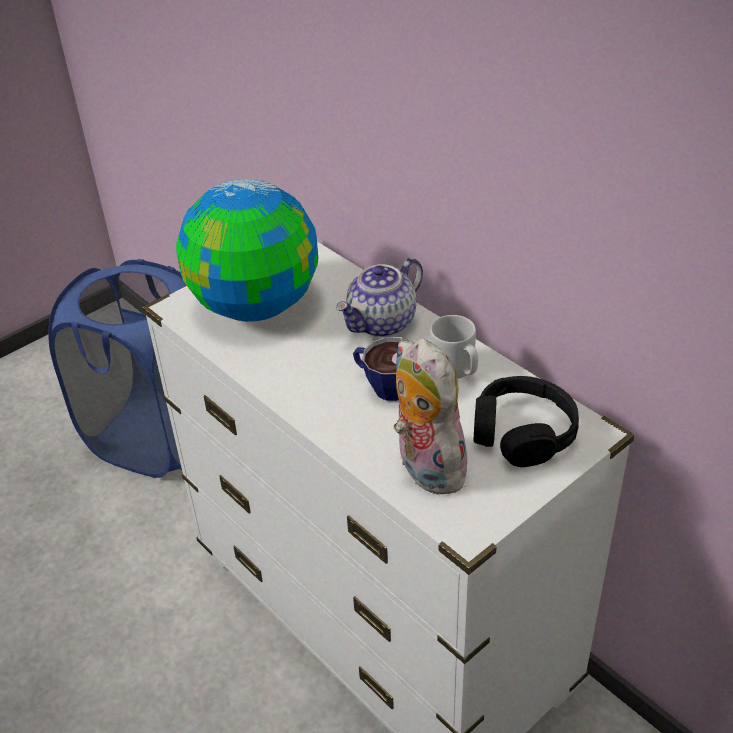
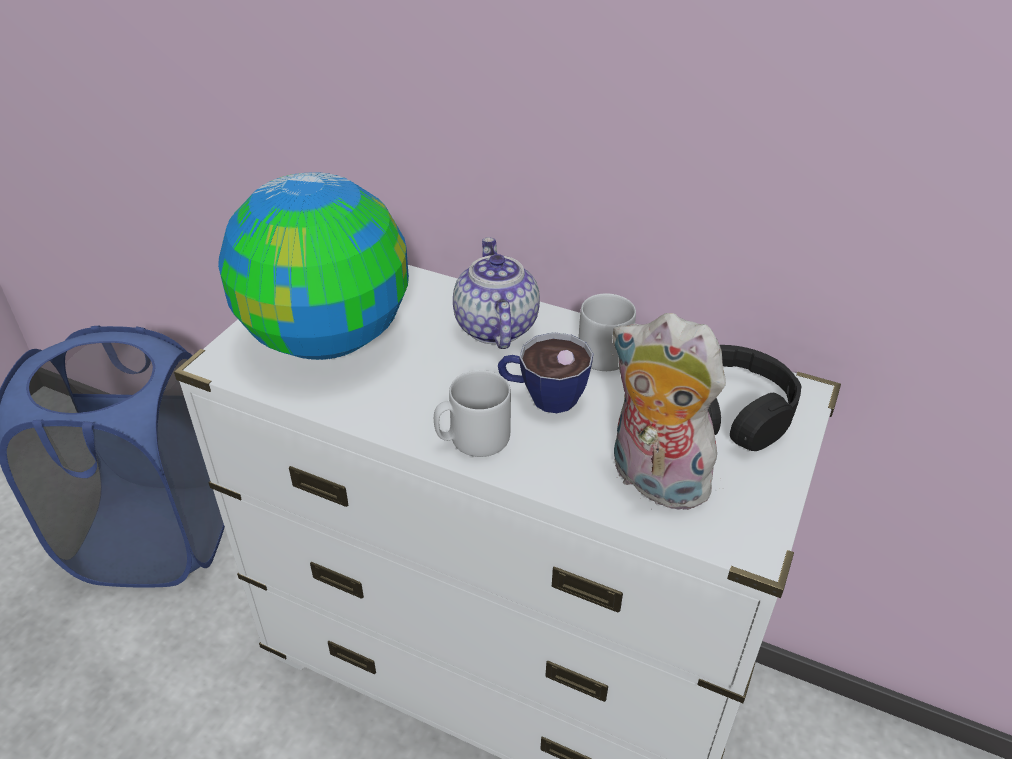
camera: 25 degrees left, 0 degrees up
(314, 404) = (472, 439): none -> grey mug
(382, 323) = (494, 326): teapot -> teapot turned 150 degrees clockwise

